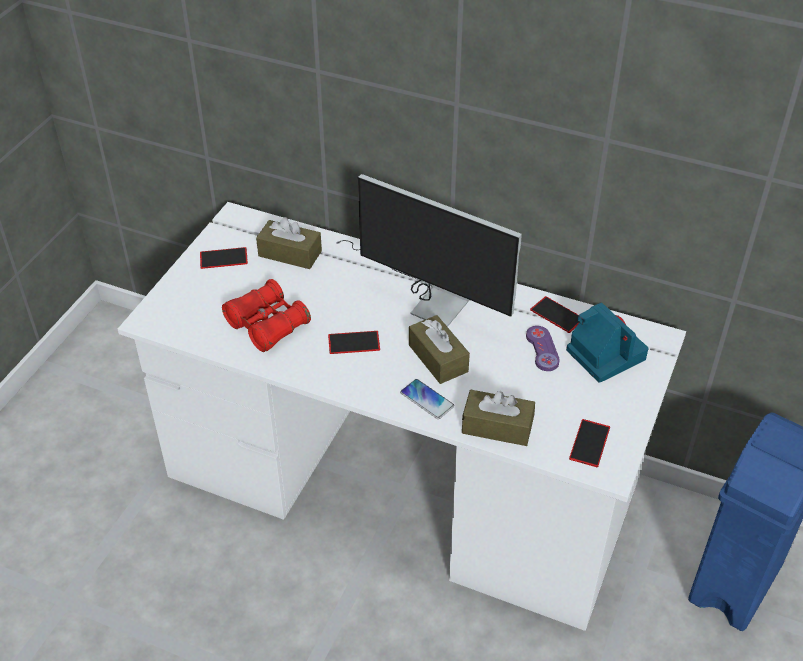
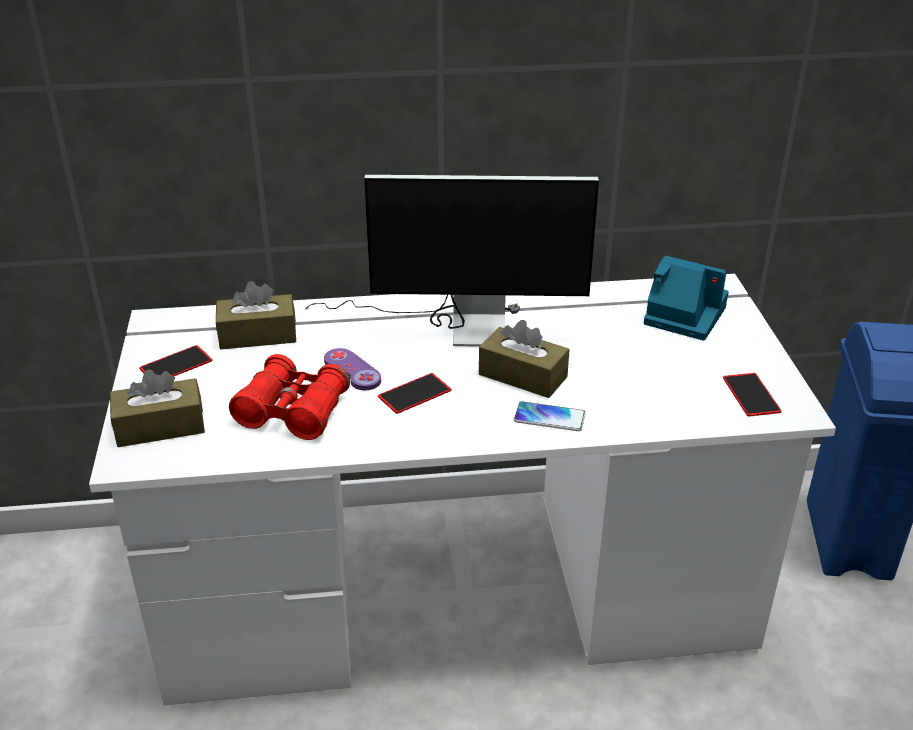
camera: 30 degrees left, 10 degrees down
(497, 427) = (647, 415): brown tissue box -> brown tissue box (160, 427)
(542, 349) = (620, 332): purple game controller -> purple game controller (352, 371)
(557, 314) = (604, 298): phone -> none

